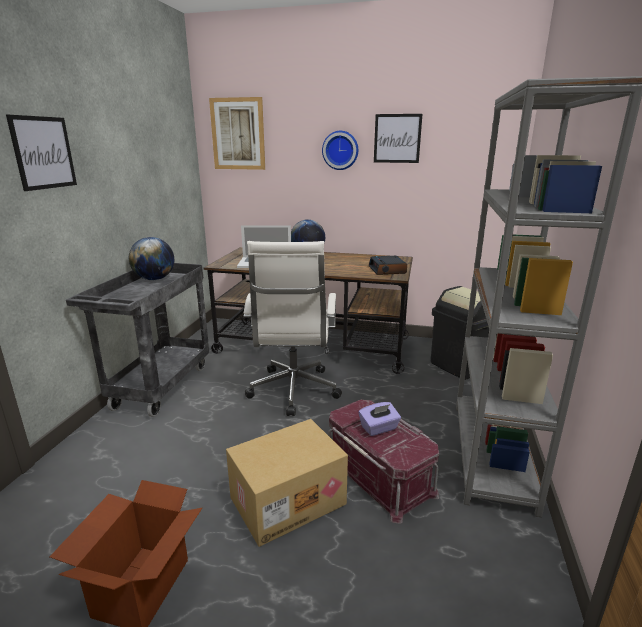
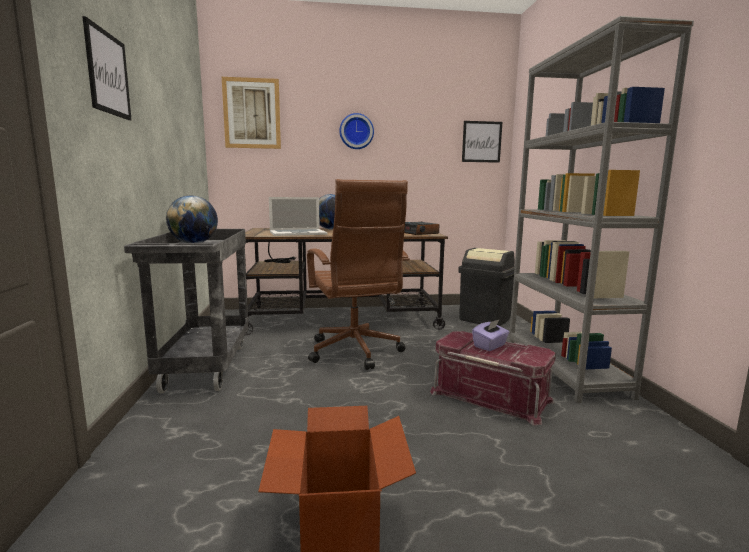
camera: 20 degrees left, 10 degrees down
(288, 499) = (426, 428): cardboard box -> none
(293, 392) = (356, 353): white office chair -> brown office chair
(397, 138) = (407, 122): picture -> picture (481, 142)

